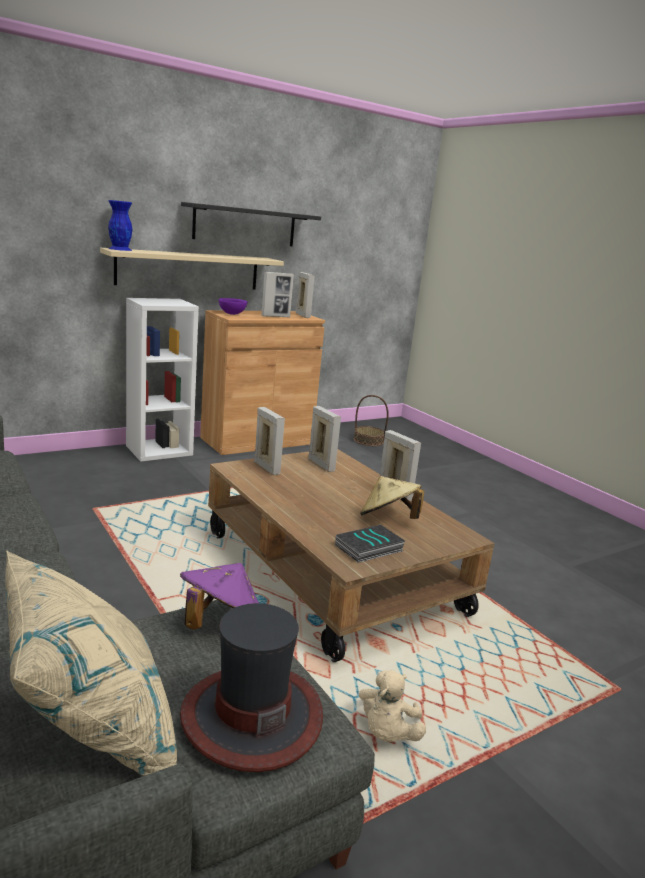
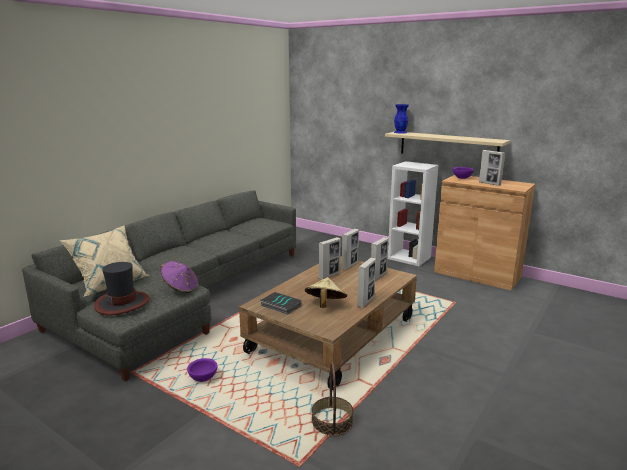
camera: 70 degrees right, 0 degrees up
(245, 225) = (491, 116): black shelf -> none
(302, 315) = (519, 186): picture frame -> picture frame (329, 276)
(368, 441) = (567, 307): basket -> basket (332, 421)
(387, 733) = (203, 378): beige plush toy -> purple bowl

